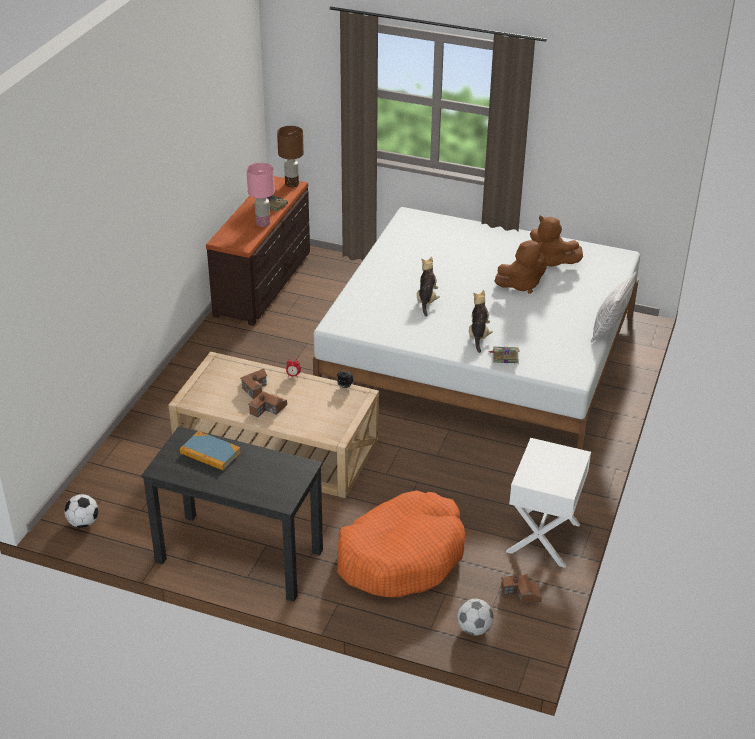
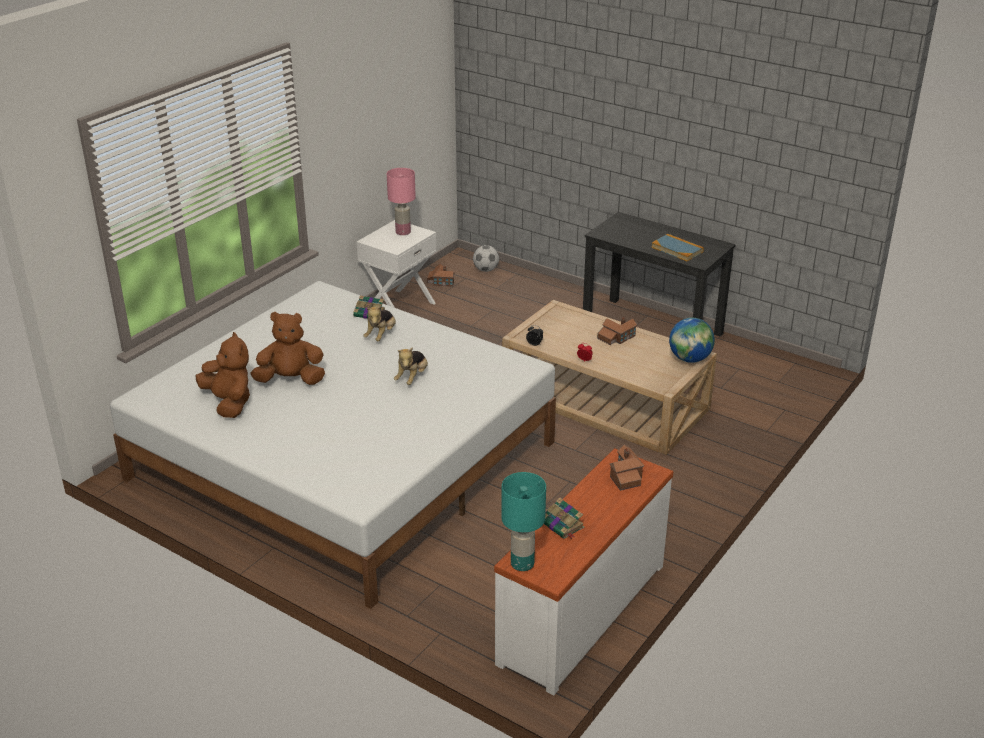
camera: 165 degrees left, 5 degrees down
(83, 522) = (791, 367): football -> none
(194, 393) = (690, 359): none -> globe
(254, 387) = (626, 357): toy house -> toy house (625, 475)
(262, 223) = (586, 492): pink table lamp -> pink table lamp (403, 232)
(264, 283) = (580, 612): brown dresser -> white dresser
(291, 184) = (523, 564): brown table lamp -> turquoise table lamp
(401, 556) = (519, 311): orange dog bed -> none
(609, 329) = (243, 323): pillow -> none

